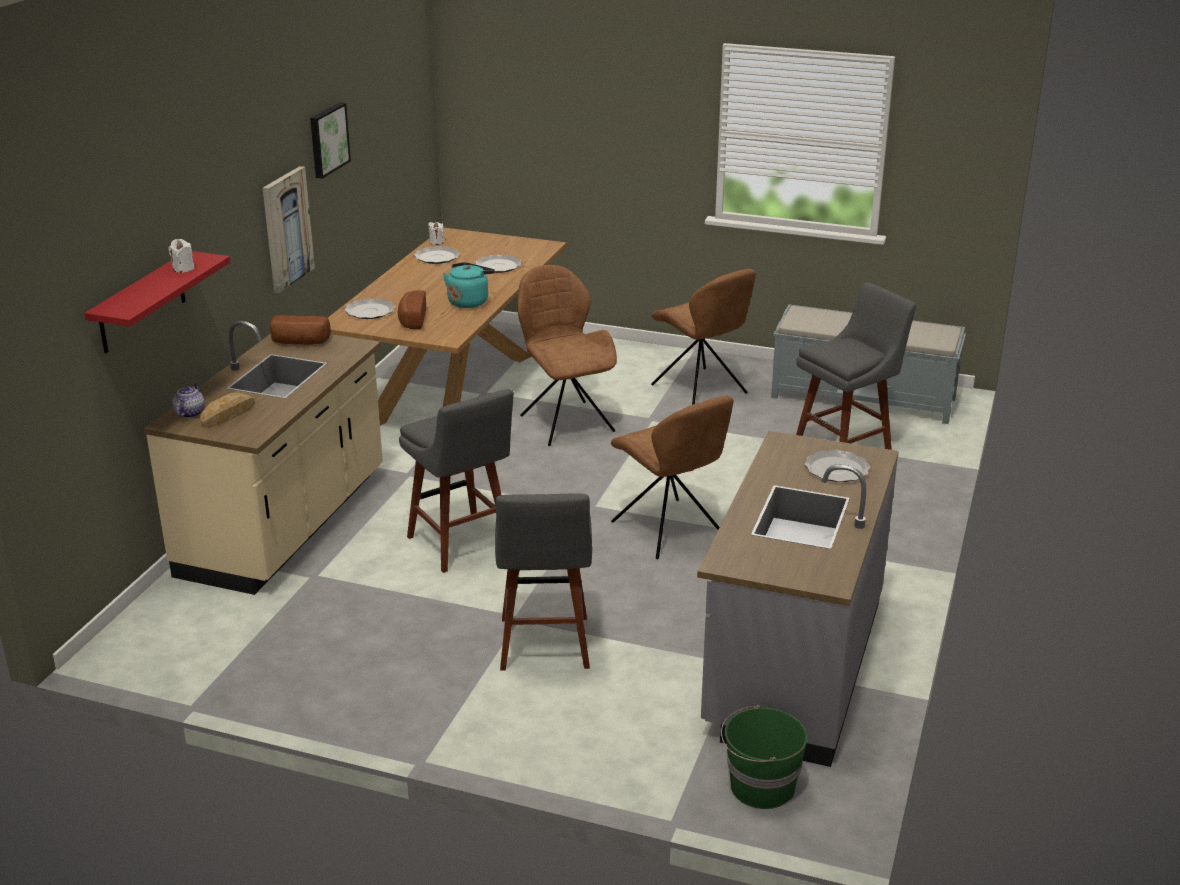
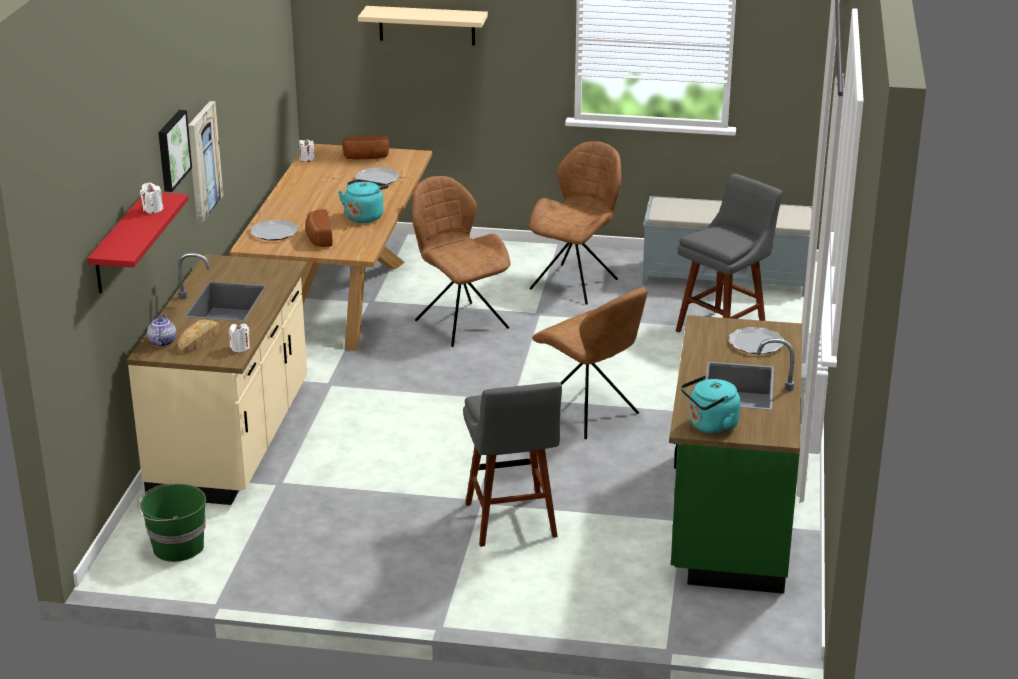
camera: 10 degrees left, 0 degrees up
(266, 426) = (240, 348): none -> white candle
(299, 342) = (231, 268): bread -> bread (366, 158)
(327, 139) = (226, 72): picture -> picture (171, 150)
(436, 257) = (314, 174): plate -> none
(462, 545) = (405, 444): grey stool -> none
(567, 111) = (427, 25): none -> beige shelf
(701, 390) = (575, 283): brown chair -> brown chair turned 105 degrees counterclockwise
(750, 562) = (710, 426): none -> turquoise kettle
(760, 787) = (731, 615): green bucket -> green bucket (177, 547)
(792, 665) = (729, 517): grey counter -> green counter

